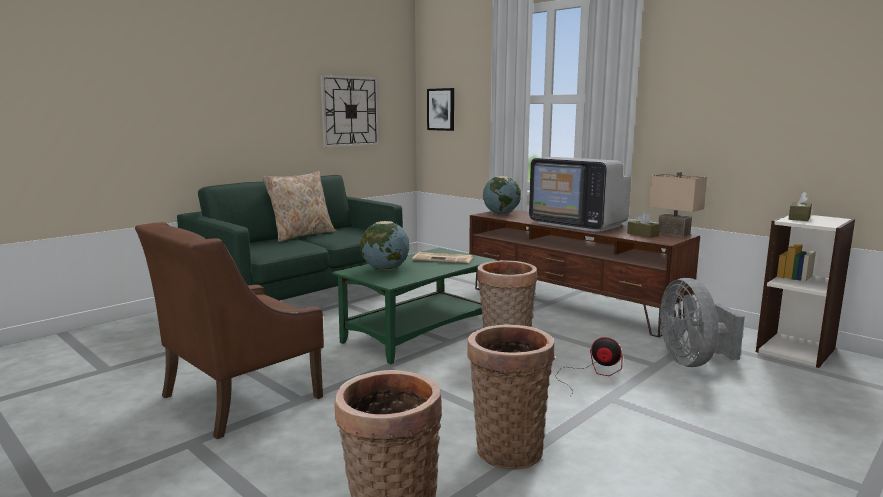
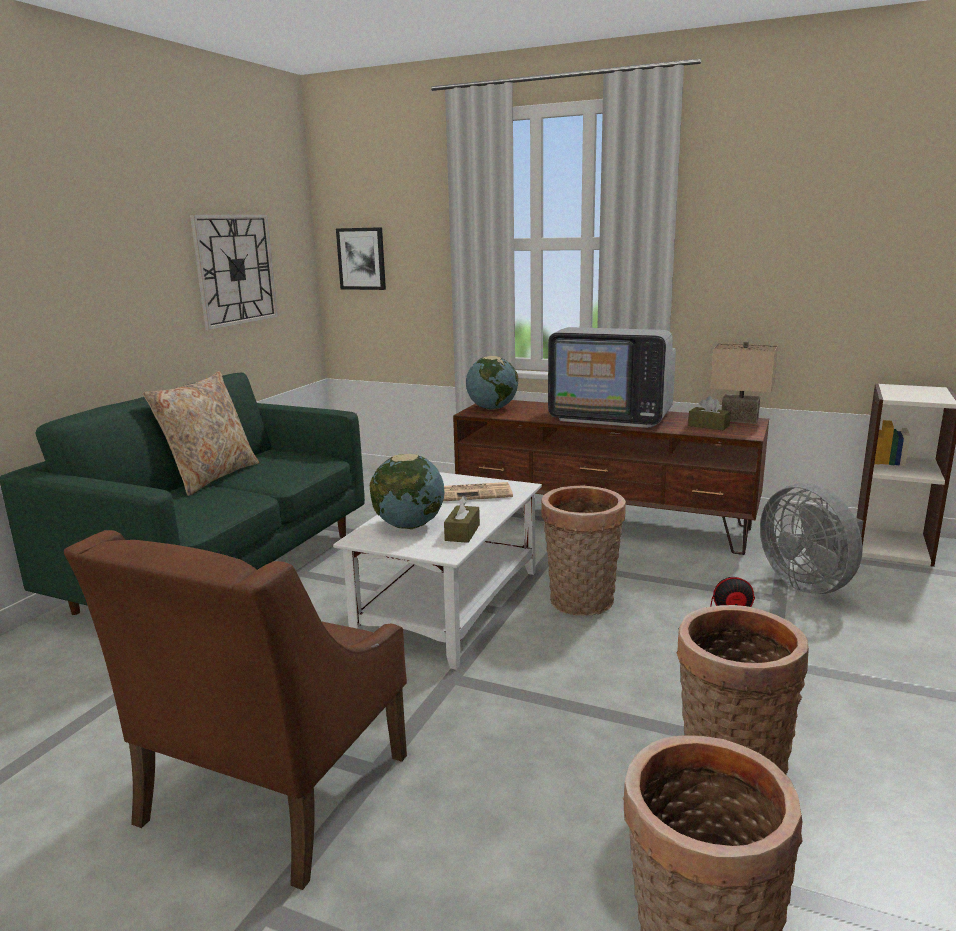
camera: 20 degrees left, 5 degrees up
(419, 333) = (451, 605): green coffee table -> white coffee table
(799, 218) = (899, 392): brown tissue box -> brown tissue box (462, 532)

